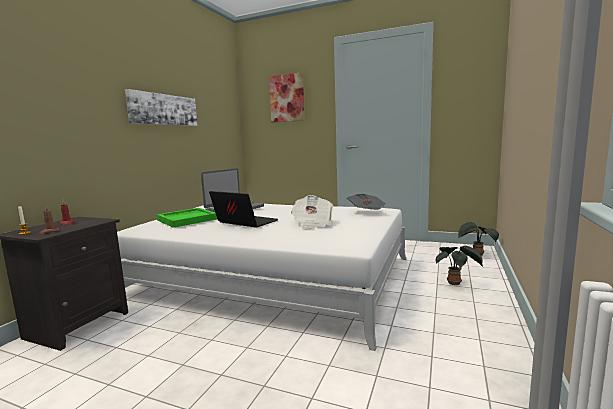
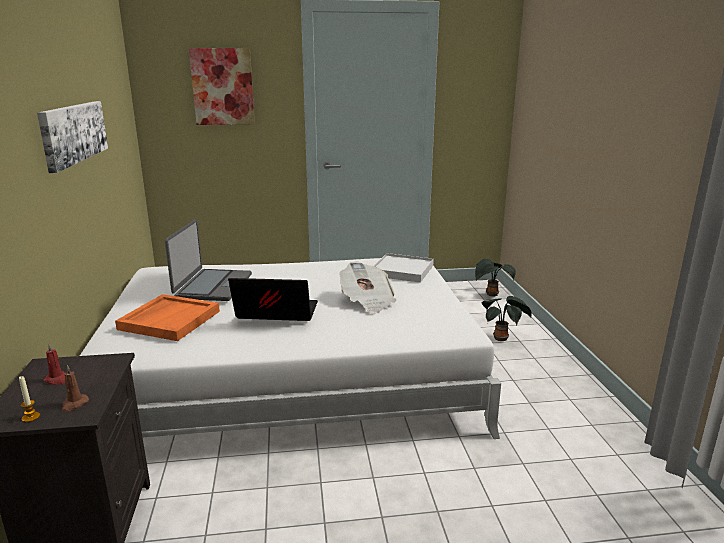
camera: 30 degrees left, 10 degrees up
(187, 219) = (169, 320): green tray -> orange tray
(367, 213) = (402, 270): newspaper -> white tray

